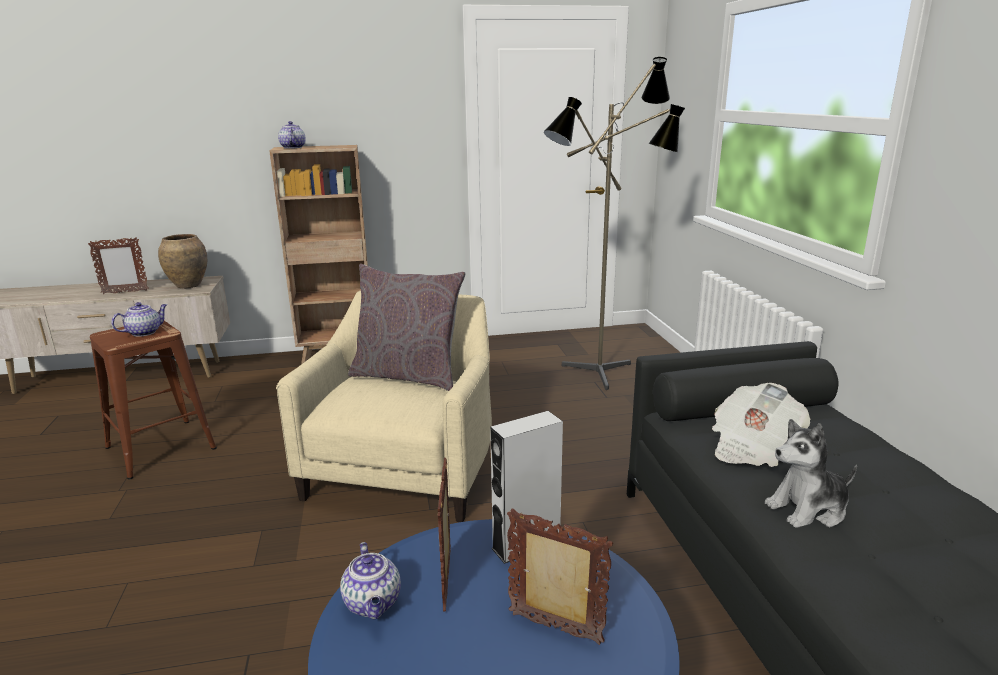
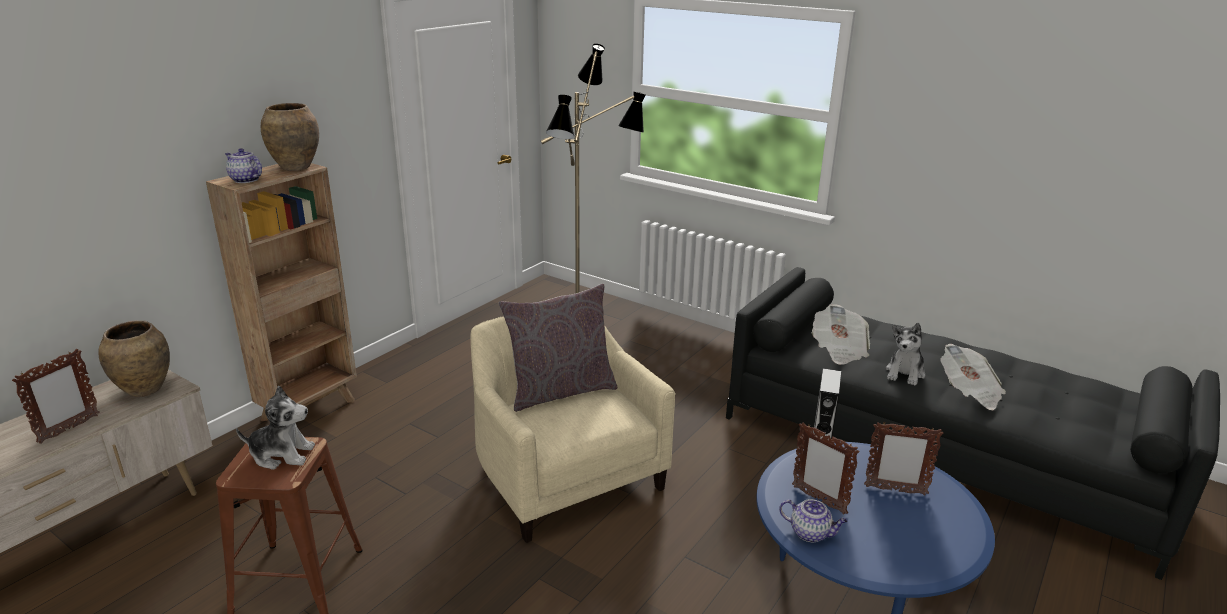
camera: 45 degrees left, 5 degrees up
(144, 332) = (282, 454): teapot -> plush toy
(339, 146) = (295, 167): none -> brown vase
(555, 629) = (894, 490): picture frame -> picture frame turned 150 degrees counterclockwise
(880, 577) = (969, 392): none -> newspaper

